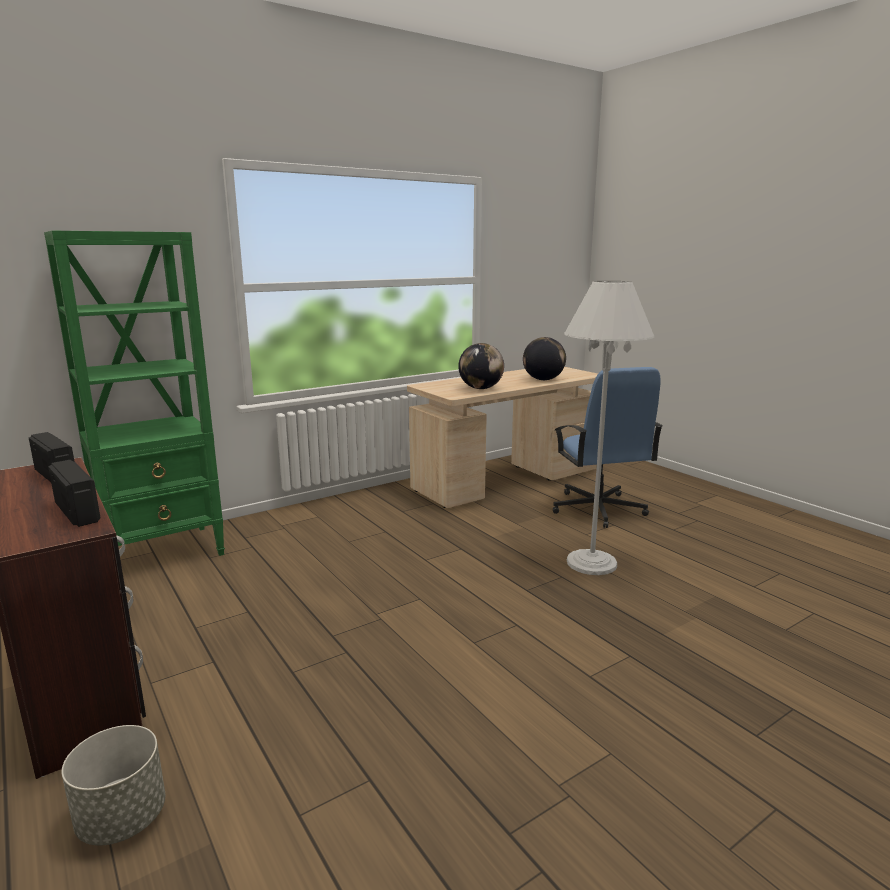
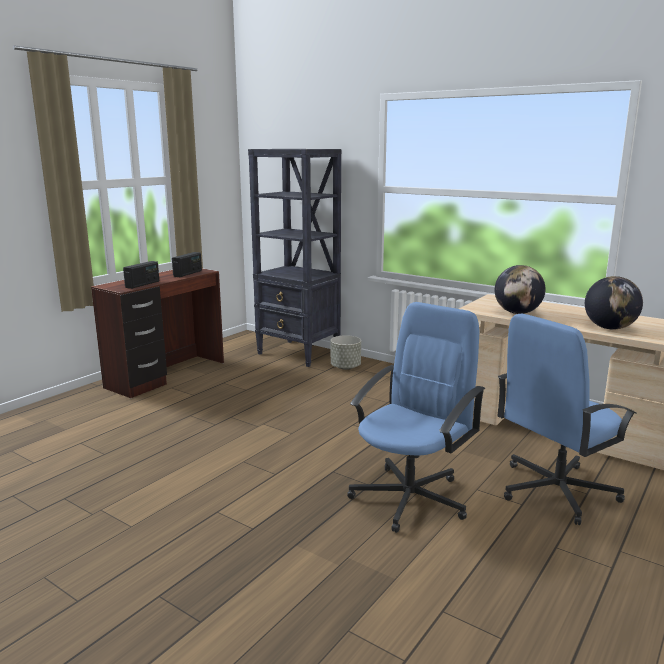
camera: 70 degrees right, 0 degrees up
(123, 818) = (80, 409): grey planter -> grey planter (346, 367)
(164, 552) = (299, 353): green bookcase -> black bookcase
(591, 563) = (411, 497): white floor lamp -> blue office chair

